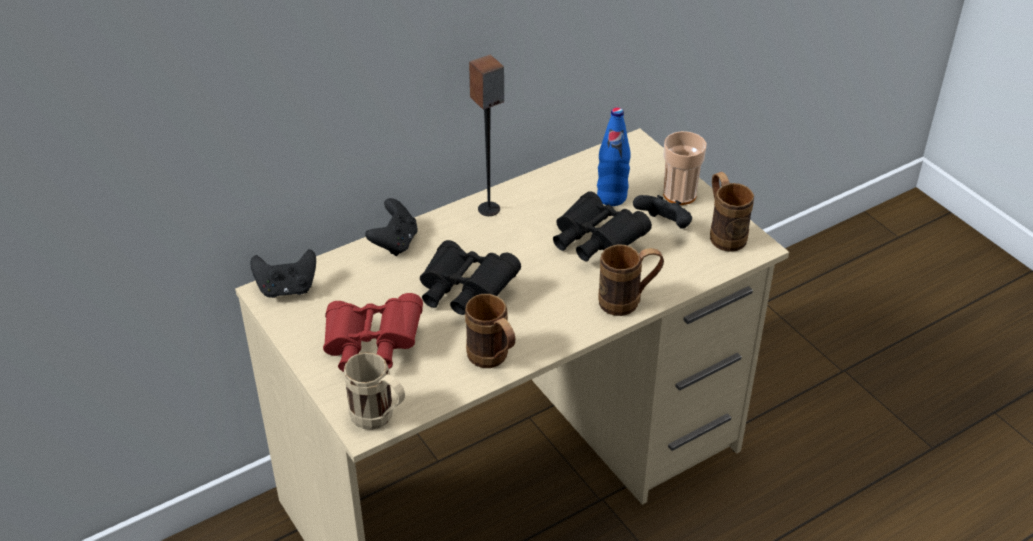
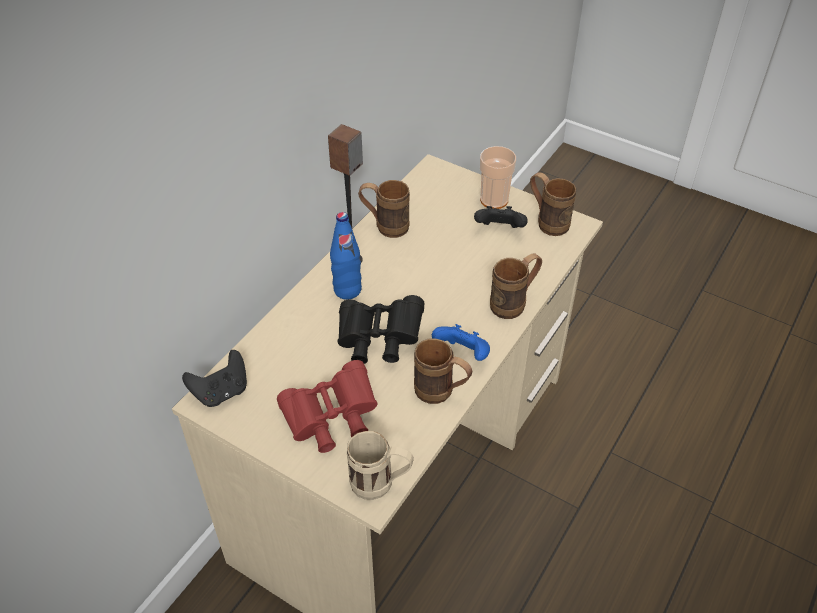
camera: 25 degrees left, 5 degrees up
(395, 243) = (291, 316): black game controller -> none
(540, 332) = (463, 354): none -> blue game controller
(544, 187) = (385, 226): none -> brown mug
(595, 242) = (455, 261): black binoculars -> none
(611, 197) = (444, 219): blue bottle -> blue bottle (347, 290)

